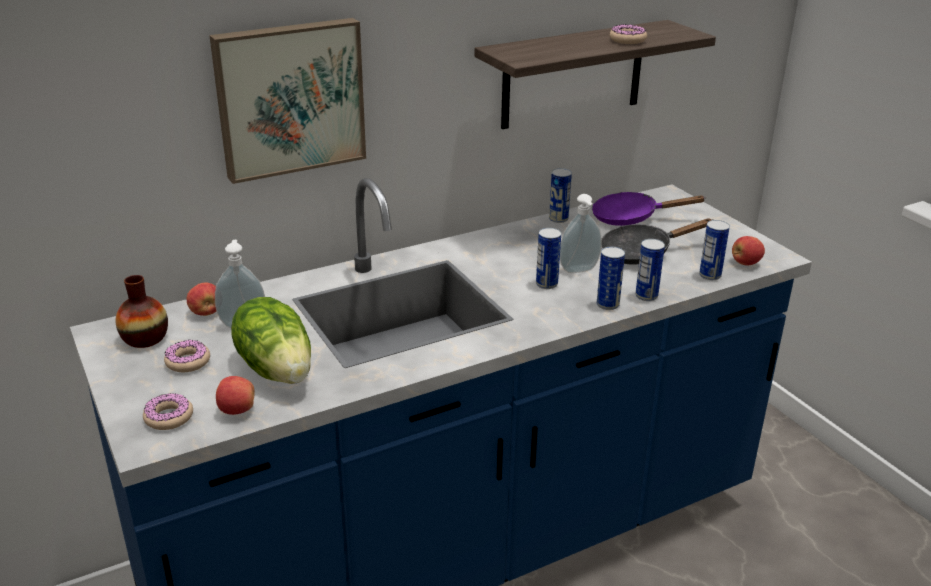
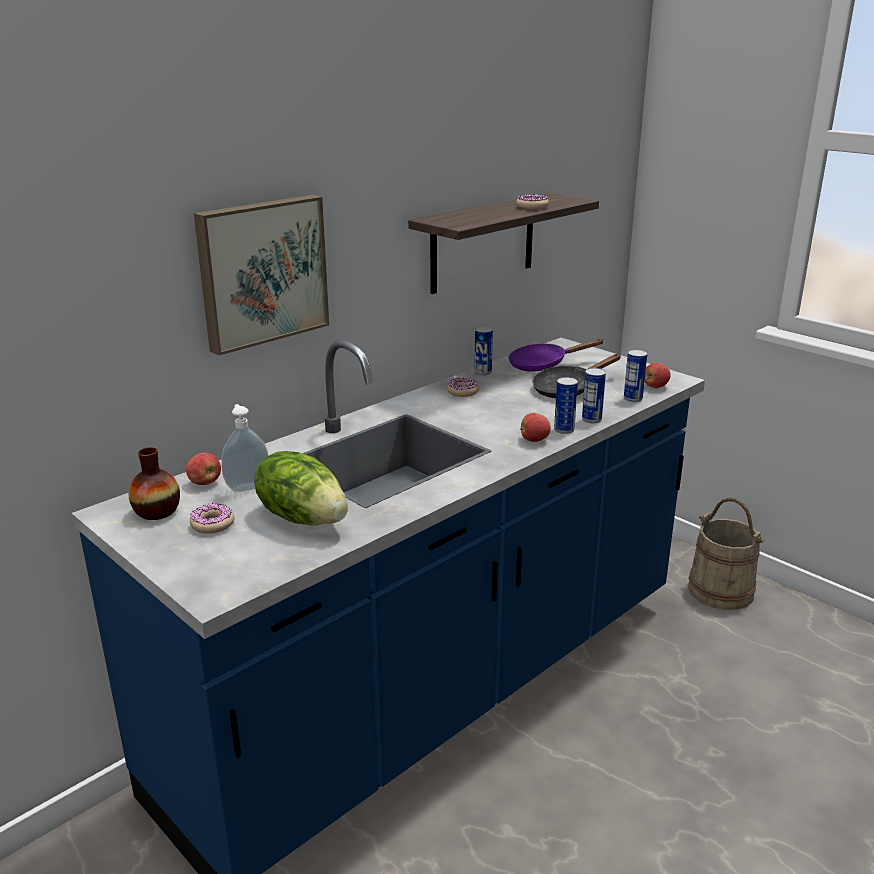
camera: 15 degrees left, 5 degrees down
(169, 417) = (223, 571): donut -> donut (462, 392)
(237, 410) = (285, 555): apple -> apple (534, 440)
(546, 284) = (503, 421): can -> none
(579, 271) = (525, 408): soap dispenser -> none
(824, 496) = (721, 590): none -> beige bucket

